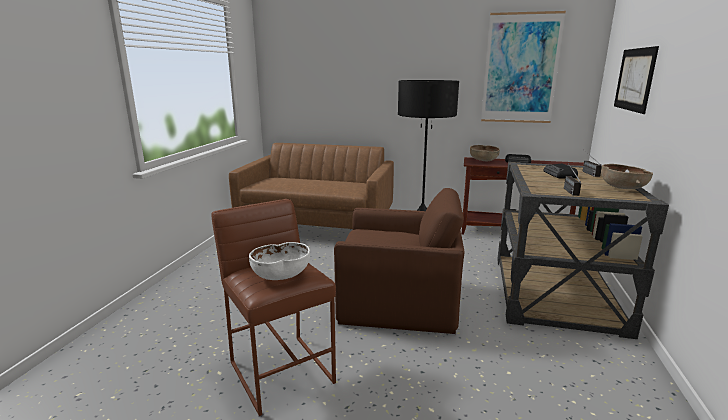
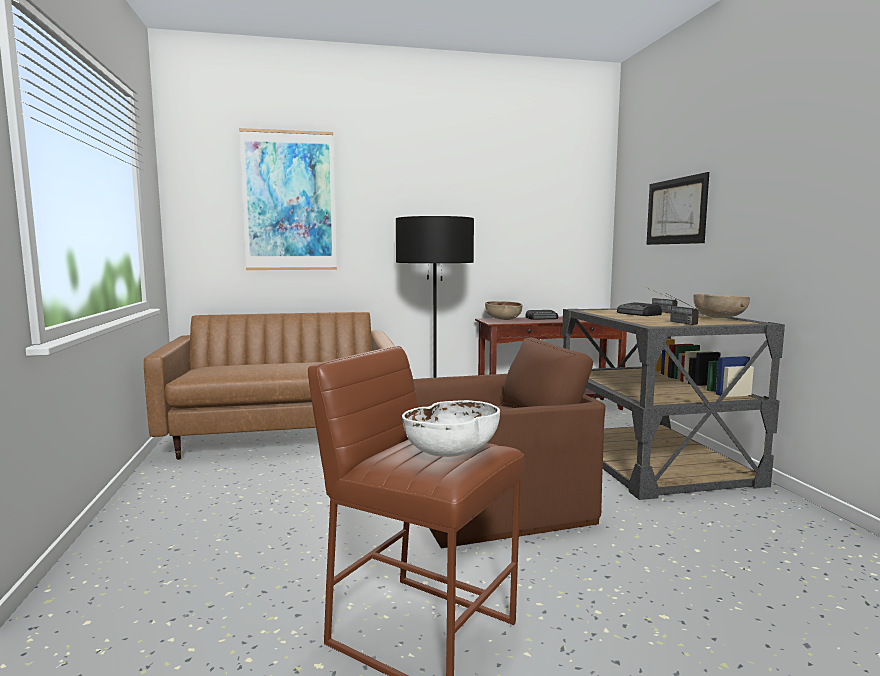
camera: 25 degrees left, 10 degrees down
(520, 69) = (531, 208): picture -> picture (289, 201)

